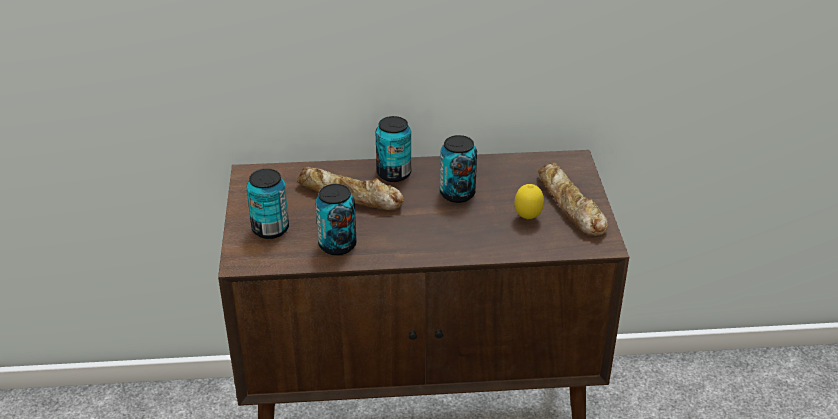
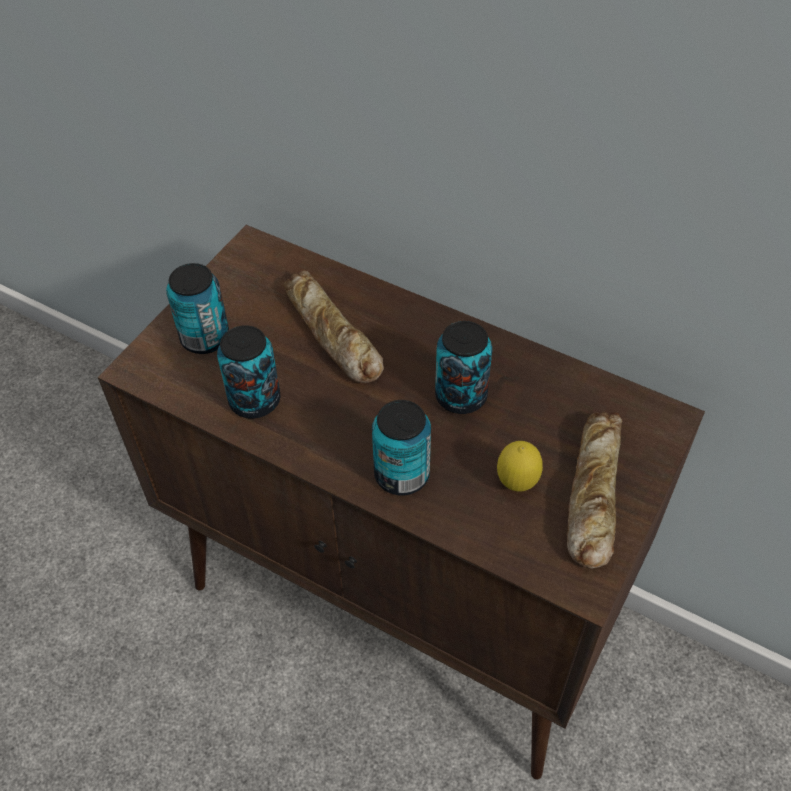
camera: 35 degrees right, 15 degrees up
(394, 173) = (411, 325): can -> can (401, 475)

